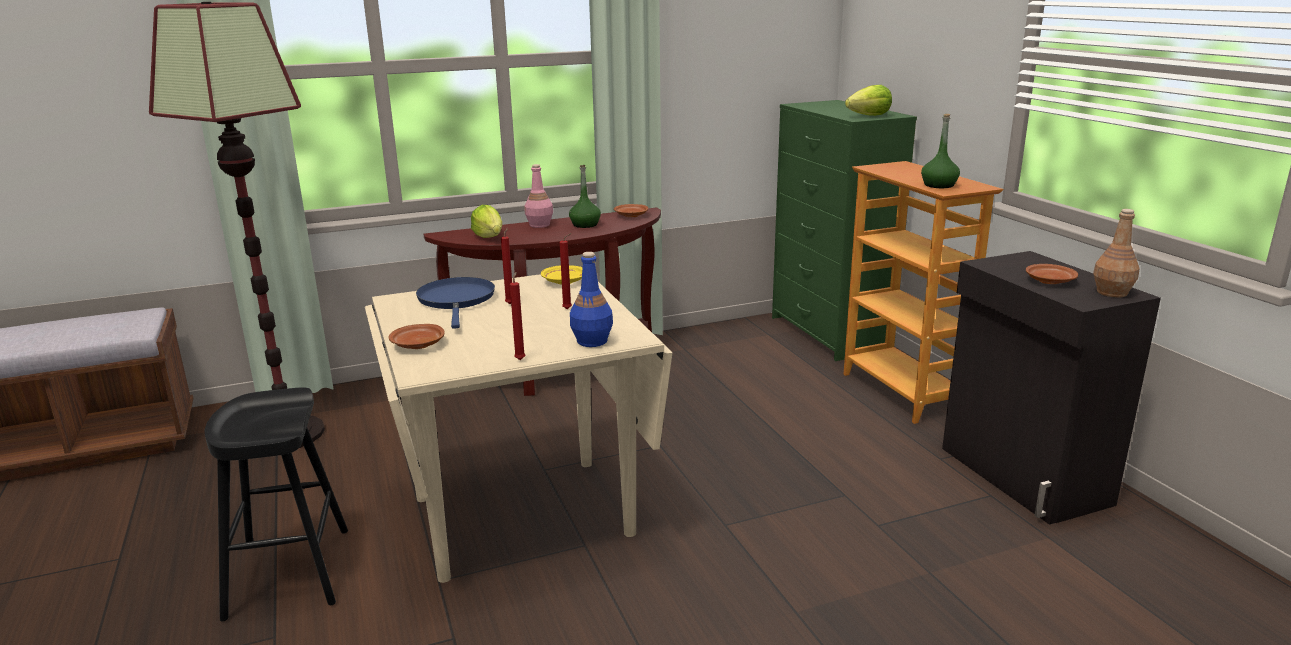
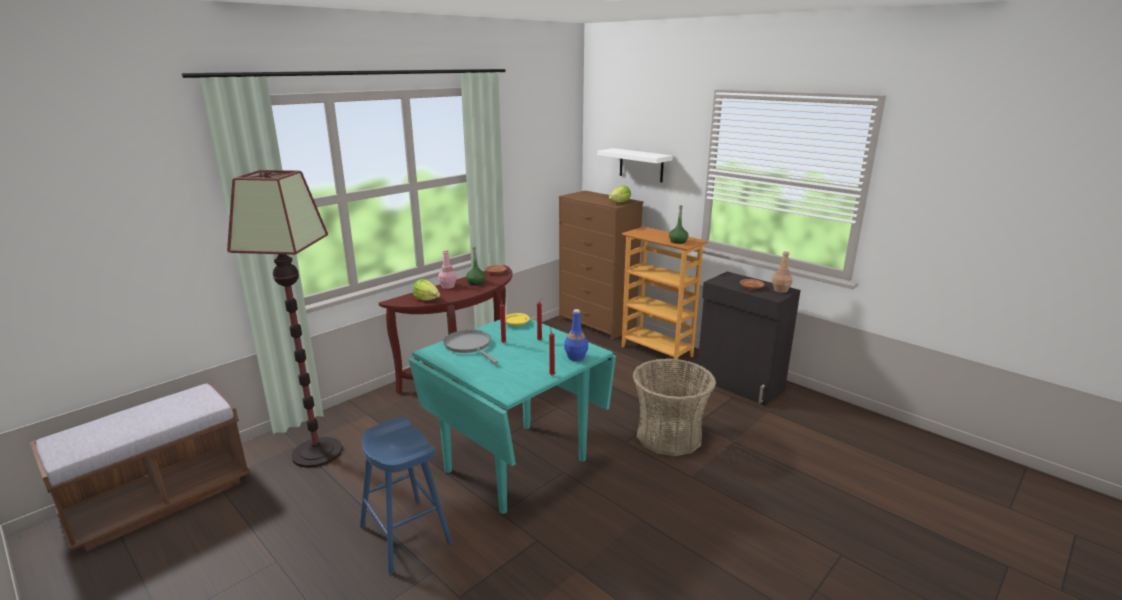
camera: 25 degrees left, 0 degrees up
(288, 573) = (405, 535): black stool -> blue stool
(417, 345) = (483, 377): brown plate -> none
(456, 300) = (469, 346): blue frying pan -> grey frying pan
(522, 514) = (515, 464): beige dining table -> turquoise dining table
(811, 533) = (669, 436): none -> basket
(830, 333) = (597, 324): green dresser -> brown dresser
(920, 49) = (641, 165): none -> white shelf

